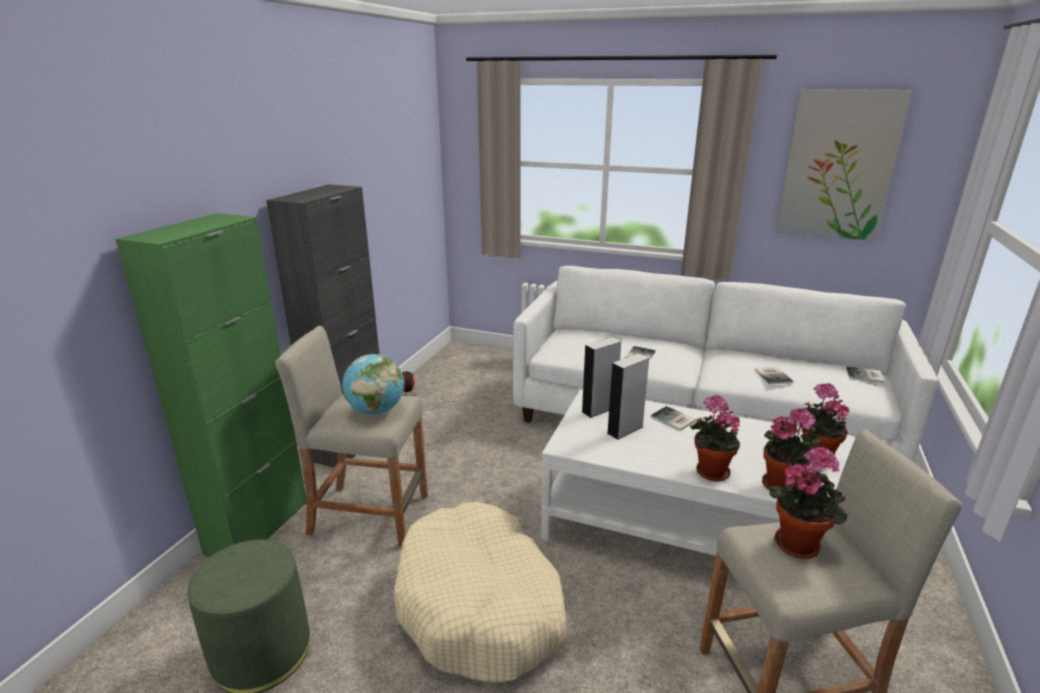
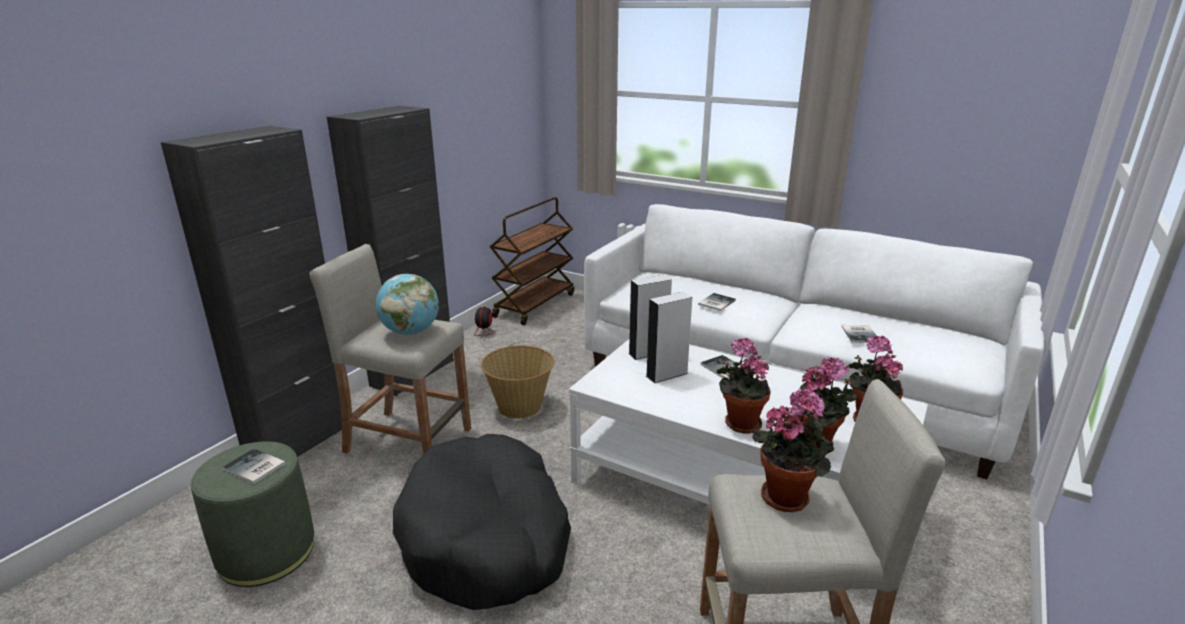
camera: 10 degrees right, 0 degrees up
(258, 527) = (300, 441): green cabinet -> black cabinet
(446, 364) = (534, 305): none -> brown cart
(467, 467) = (520, 406): none -> basket
(480, 605) = (486, 537): beige dog bed -> black dog bed
(838, 166) = (967, 99): picture -> none
(865, 376) = (973, 342): book -> book (254, 468)

